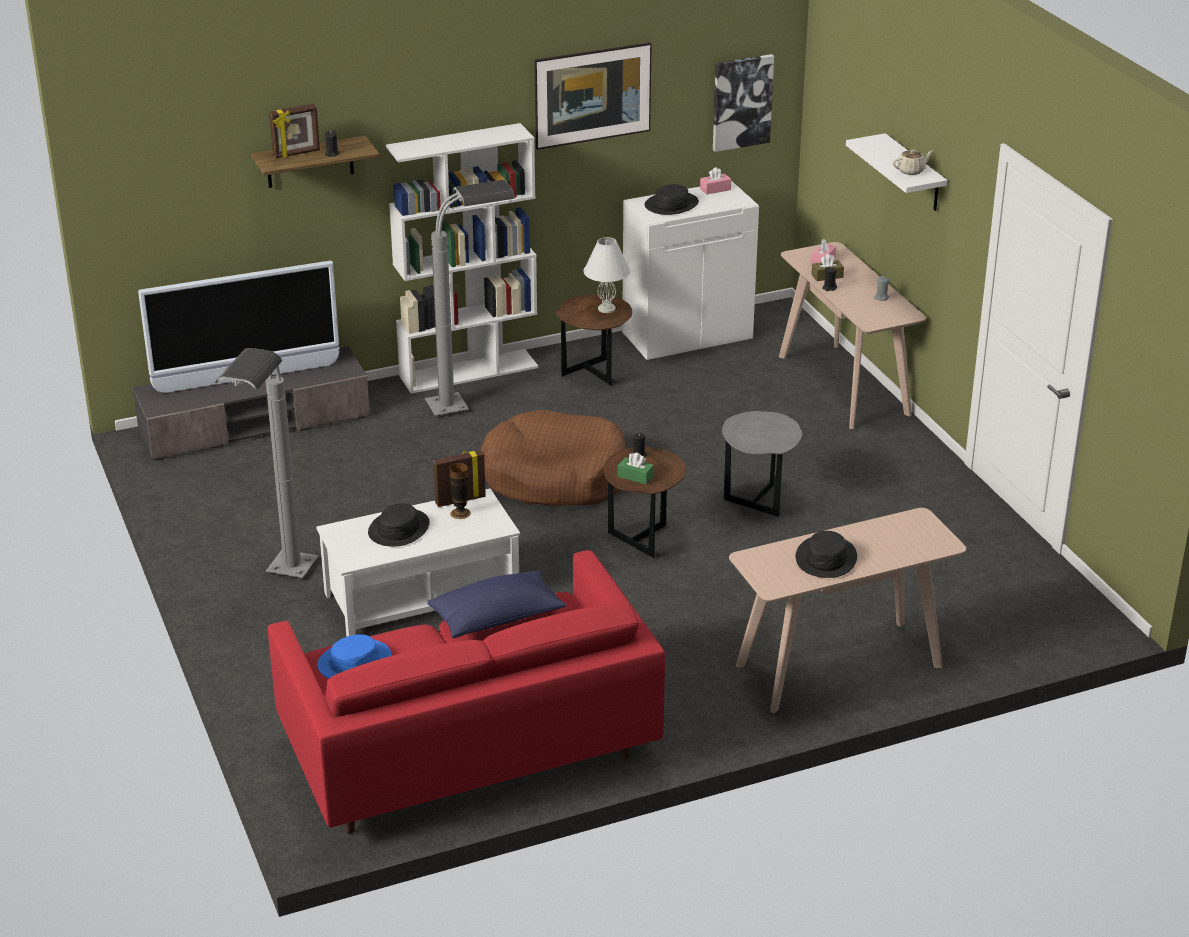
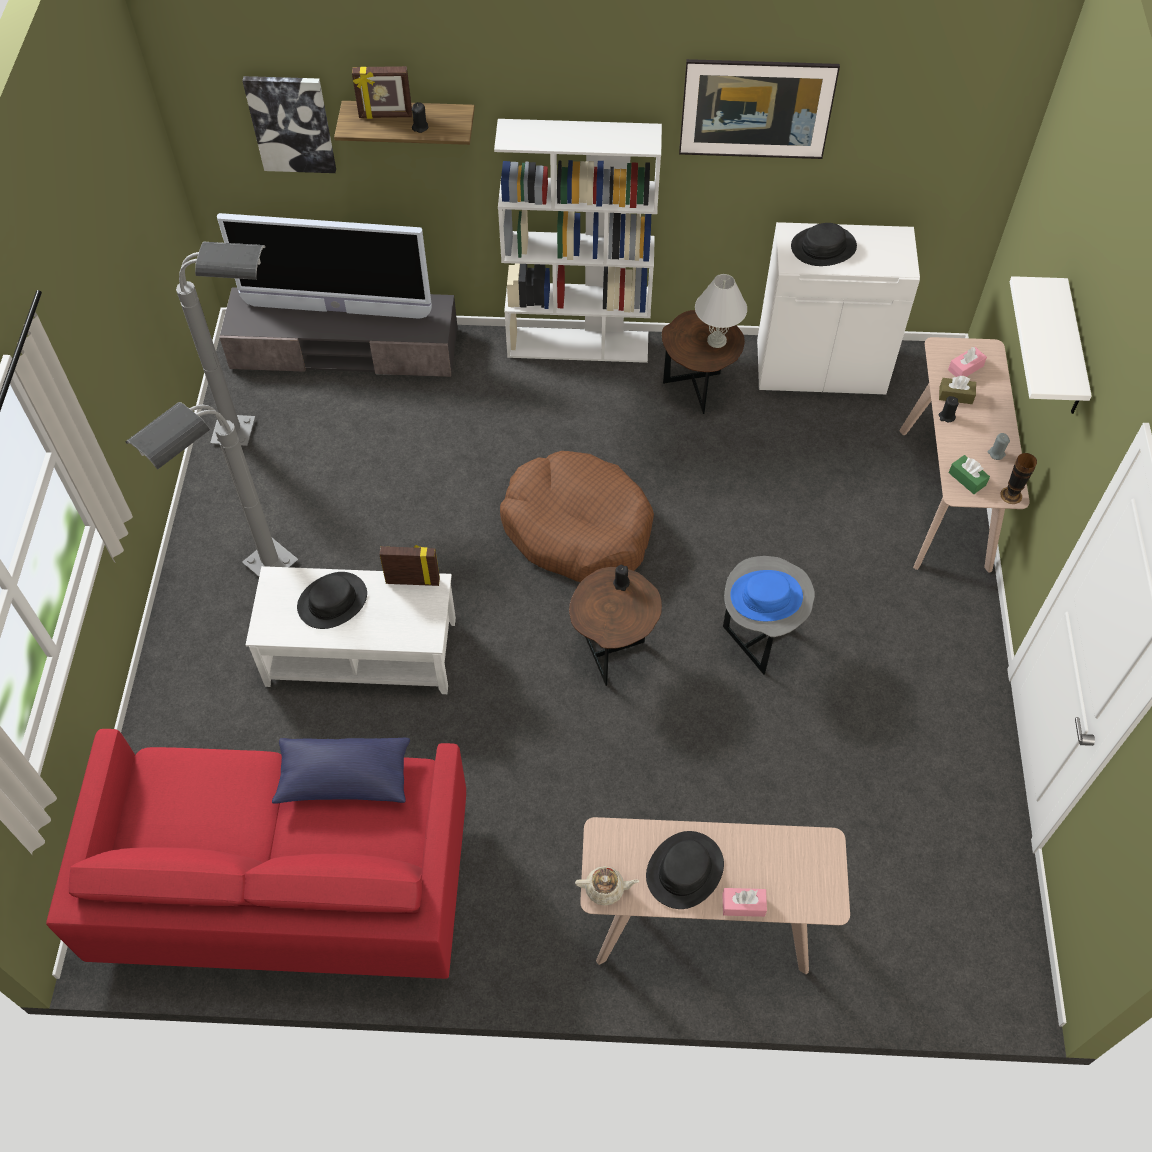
camera: 25 degrees right, 25 degrees up
(354, 662) = (181, 785): blue hat -> blue hat (766, 596)
(460, 513) = (402, 601): vase -> vase (1011, 495)
(471, 402) = (556, 390): grey floor lamp -> grey floor lamp (260, 433)
(635, 476) = (599, 615): green tissue box -> green tissue box (967, 479)
(715, 189) = (886, 236): pink tissue box -> pink tissue box (743, 905)
(741, 102) = (947, 147): picture -> picture (291, 123)
(911, 171) = (1056, 363): beige teapot -> beige teapot (605, 889)

